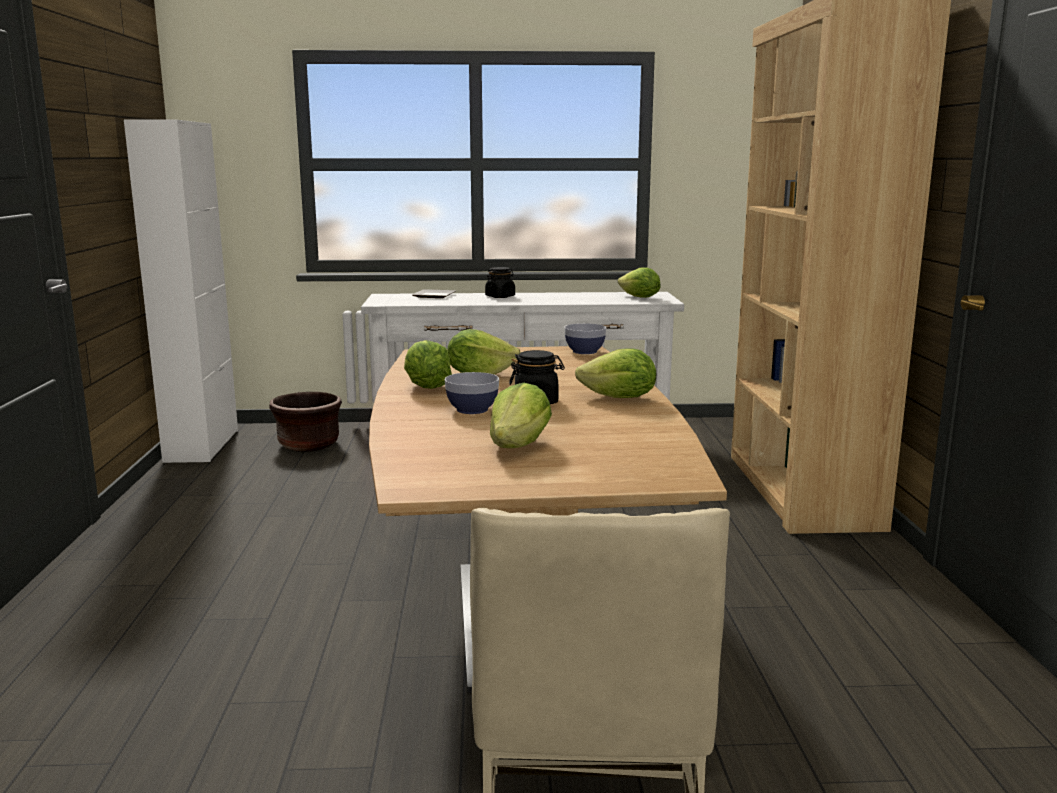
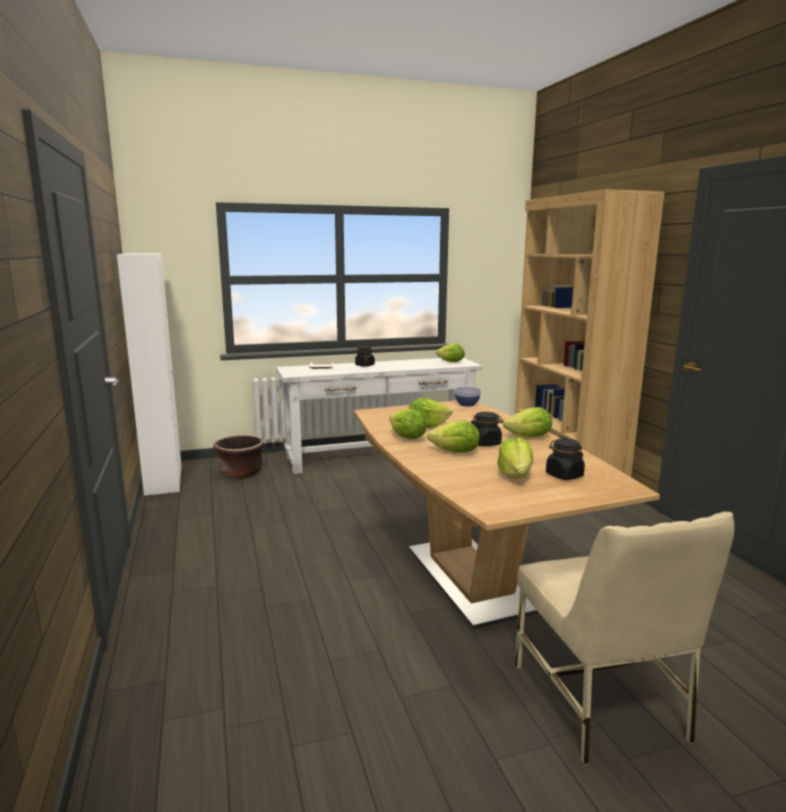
camera: 15 degrees left, 0 degrees up
(472, 410) = (455, 452): bowl -> lettuce
(598, 452) = (564, 475): none -> black jar

